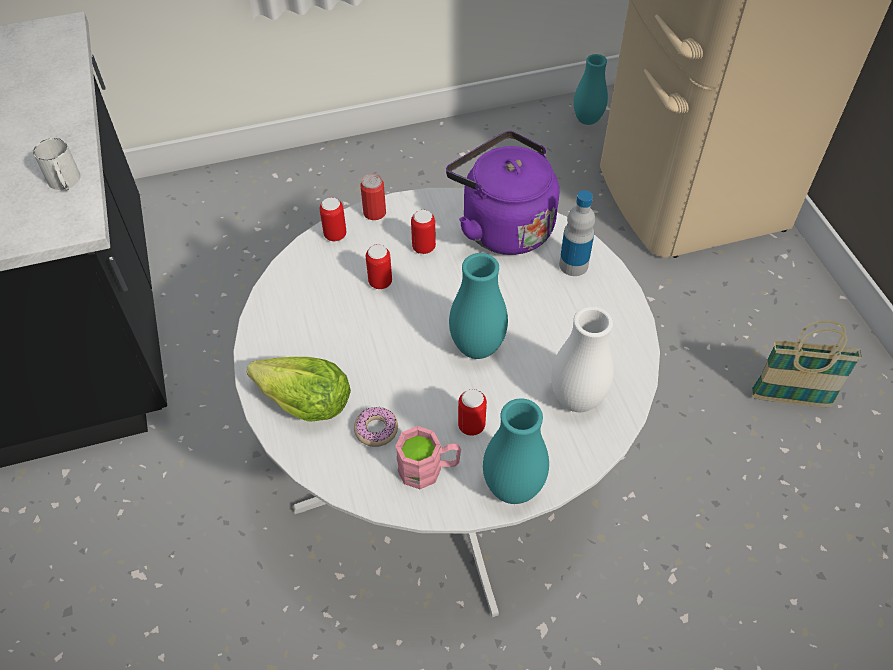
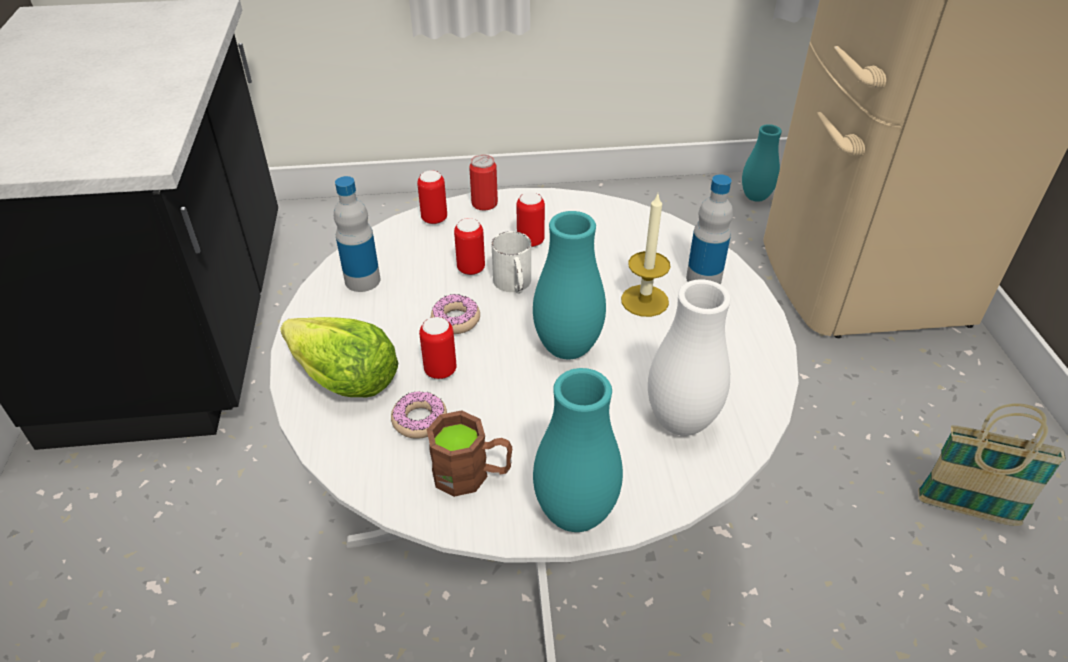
camera: 10 degrees right, 10 degrees down
(65, 183) = (153, 124): white mug -> white mug (514, 285)
(291, 307) = (362, 280): none -> bottle
(380, 334) = (455, 320): none -> donut
(429, 469) = (472, 474): pink mug -> brown mug
(471, 426) = (539, 433): can -> can (440, 370)
(502, 226) = (627, 231): purple kettle -> none
(530, 293) = (644, 300): none -> candle

